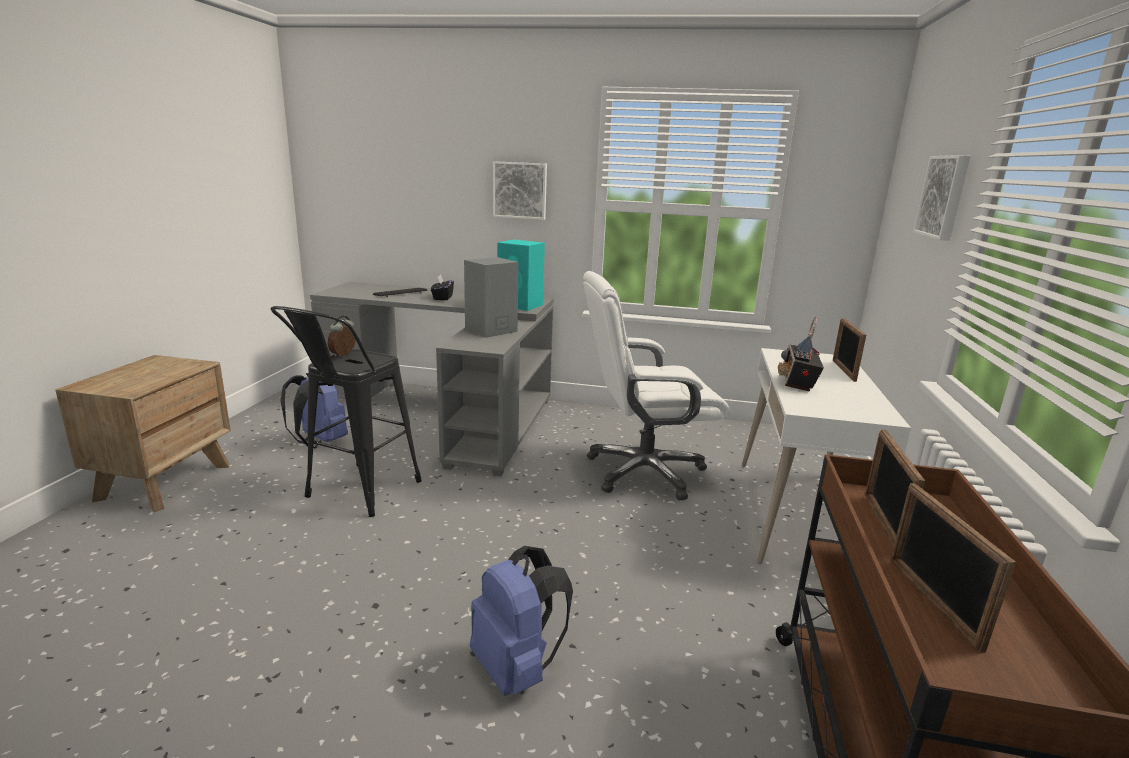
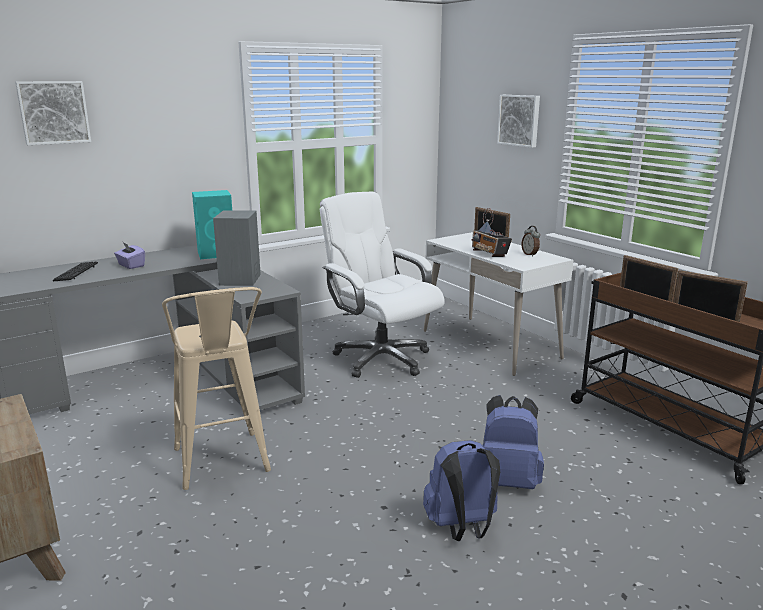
camera: 45 degrees left, 0 degrees up
(319, 442) = (93, 454): blue backpack -> blue backpack (461, 528)
(344, 355) = (188, 333): alarm clock -> alarm clock (530, 254)
(356, 494) = (222, 466): black stool -> beige stool
(442, 298) = (131, 265): black tissue box -> purple tissue box
(520, 190) = (173, 143): picture -> picture (53, 112)
(643, 472) = (381, 358): white office chair -> white office chair turned 105 degrees clockwise

